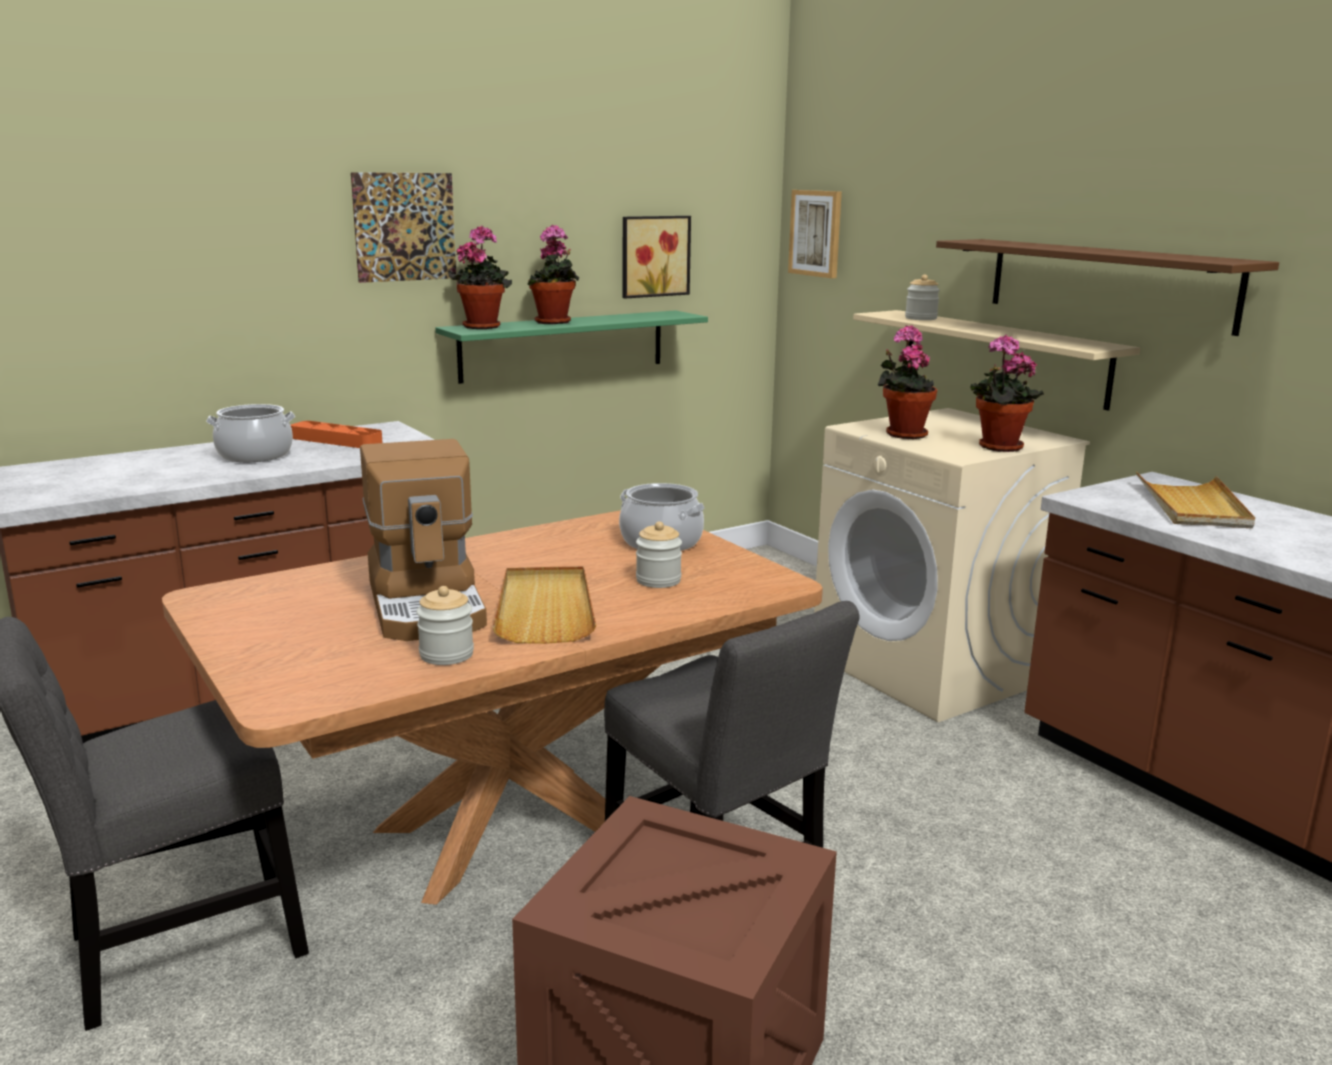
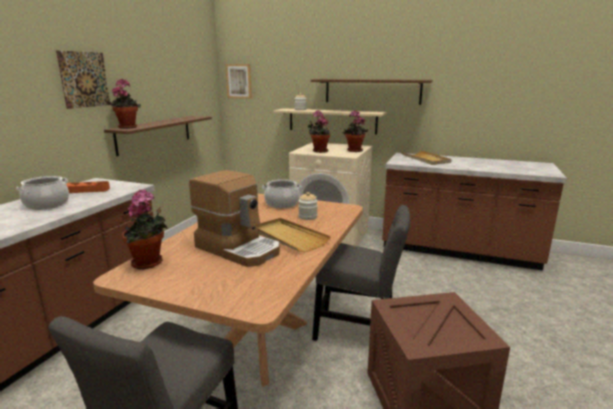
camera: 35 degrees left, 0 degrees up
(446, 655) = (286, 265): jar -> none
(554, 322) = (156, 123): potted plant -> potted plant (149, 263)
(563, 345) = (155, 134): green shelf -> brown shelf
(653, 256) = (182, 92): picture -> none

